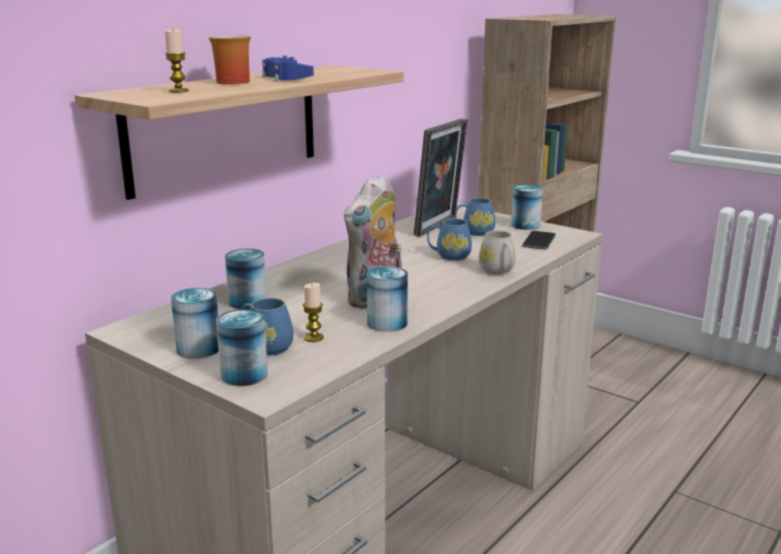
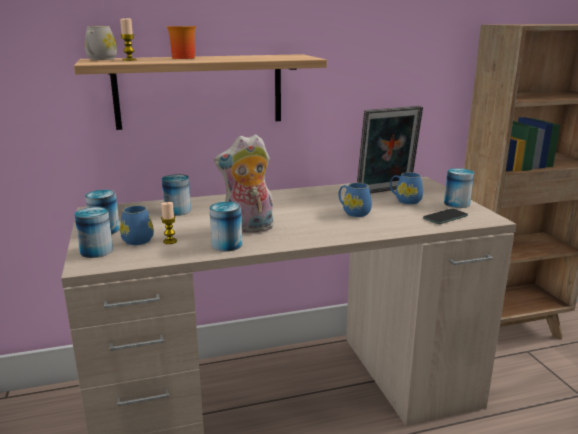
camera: 35 degrees right, 0 degrees up
(286, 77) = (228, 58): blue game controller -> none
(498, 271) = (369, 231): white mug -> white mug (100, 59)

